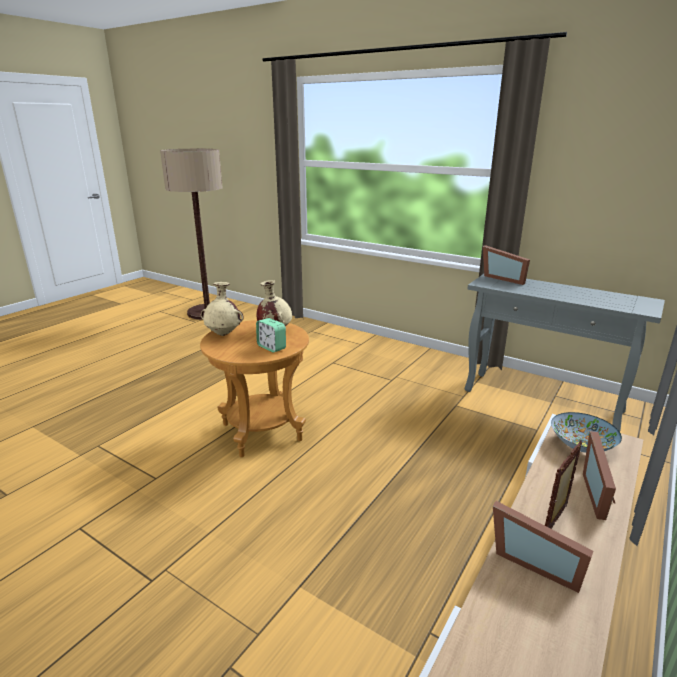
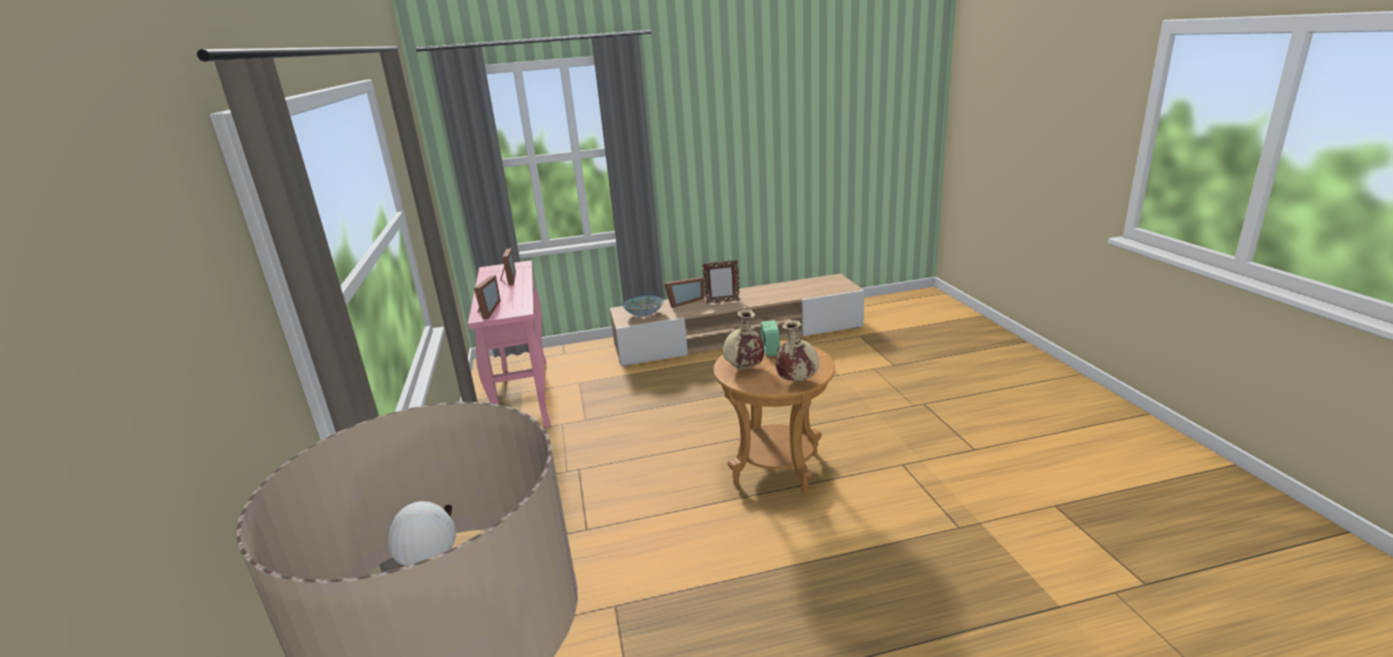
camera: 135 degrees left, 0 degrees up
(535, 561) = (754, 298): picture frame -> picture frame (507, 279)
(543, 401) = (524, 395): grey console table -> pink console table

